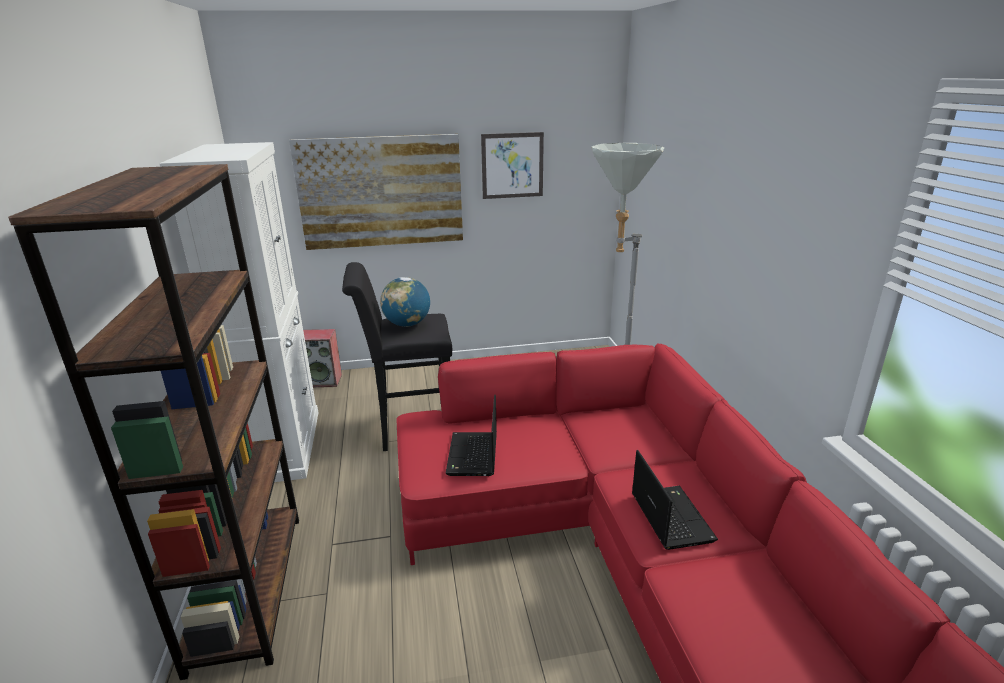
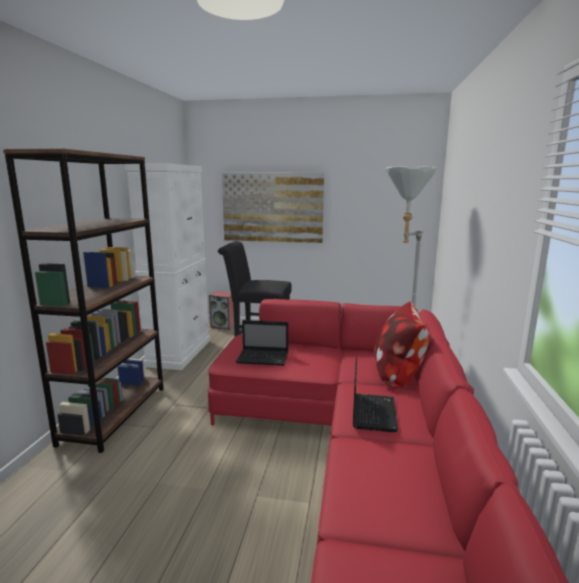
camera: 20 degrees right, 10 degrees down
(407, 324) = (261, 282): globe -> none
(473, 456) = (264, 358): laptop -> laptop turned 105 degrees counterclockwise
(512, 165) = (360, 195): picture -> none
(657, 443) = (398, 374): none -> pillow

